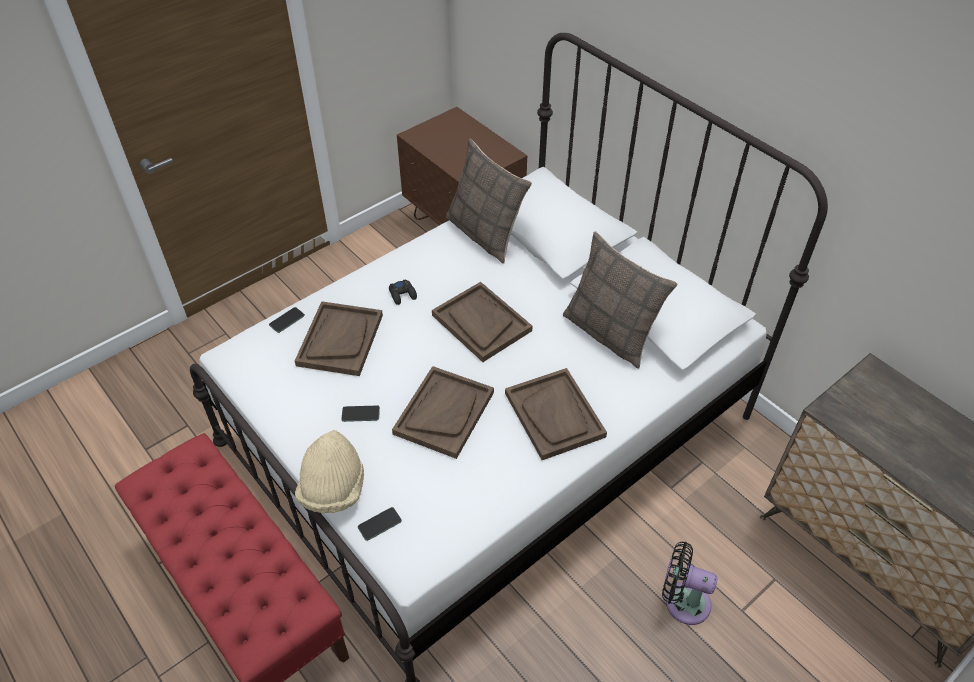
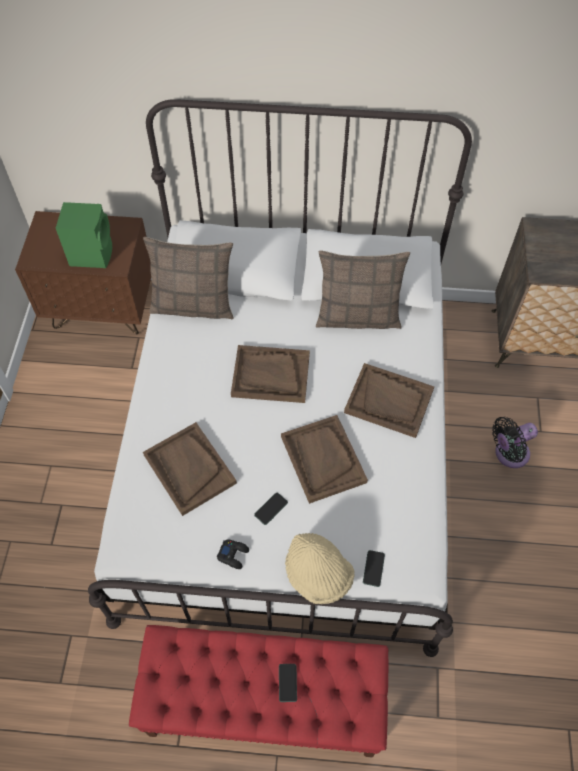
camera: 45 degrees left, 10 degrees up
(287, 320) = (130, 488): phone -> phone (287, 682)
(403, 294) = (191, 398): black game controller -> black game controller (233, 555)
(460, 156) = (92, 253): none -> green speaker

